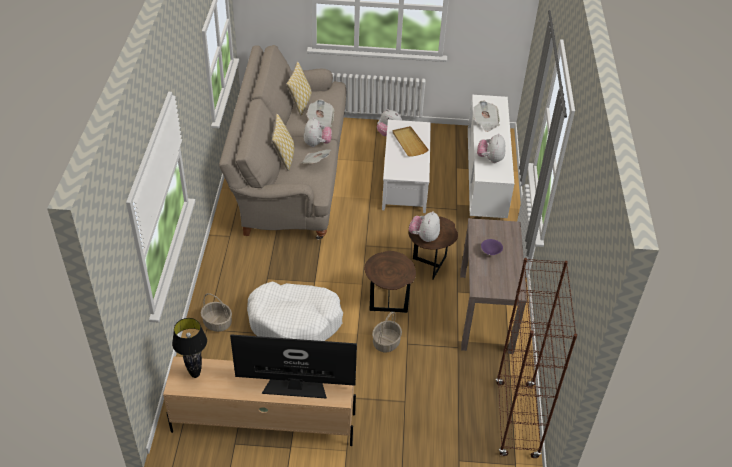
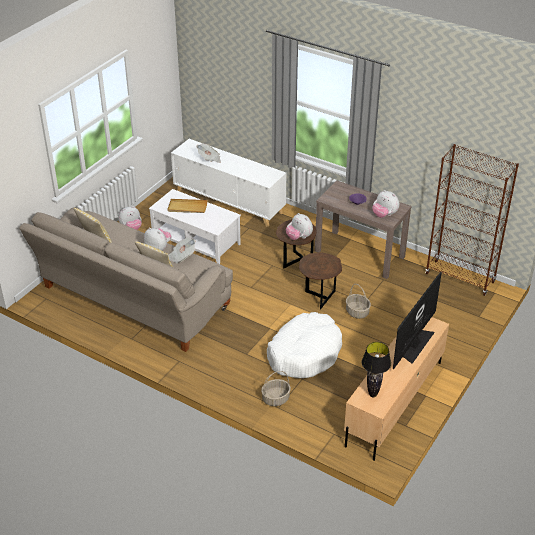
camera: 60 degrees left, 5 degrees down
(320, 122) = (131, 238): newspaper -> none
(490, 159) = (251, 172): plush toy -> plush toy (384, 215)

